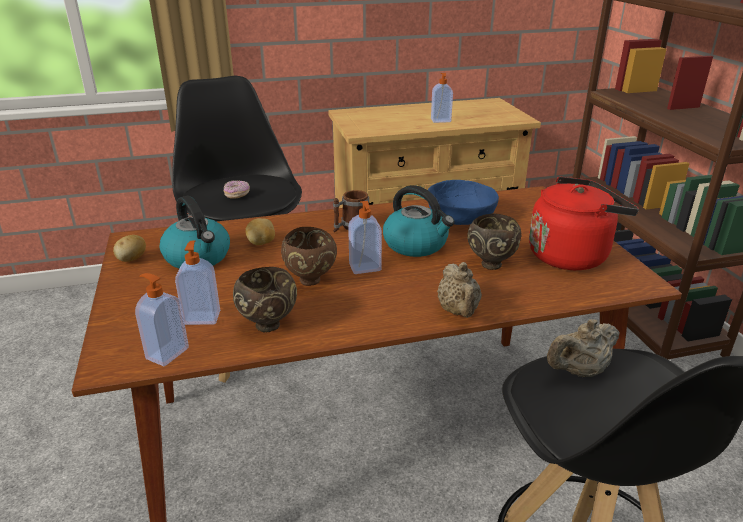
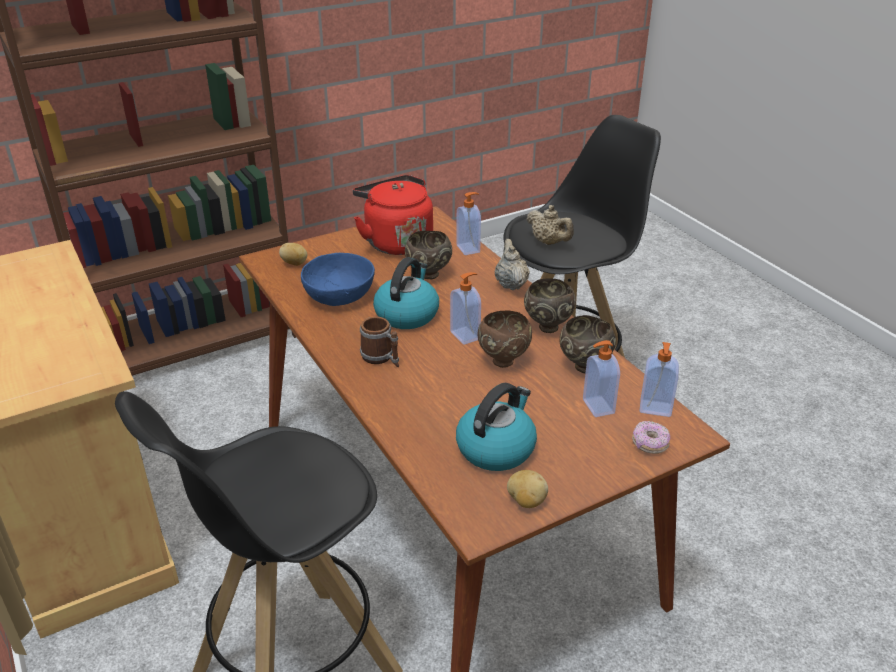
camera: 105 degrees left, 5 degrees up
(237, 195) = (302, 480): donut -> donut (649, 444)
(261, 243) = (443, 411): potato -> potato (294, 264)
(356, 318) = (547, 327): none -> brown bowl
(441, 120) = (52, 309): soap dispenser -> soap dispenser (469, 248)
(458, 312) = (510, 284): beige teapot -> beige teapot turned 75 degrees counterclockwise

